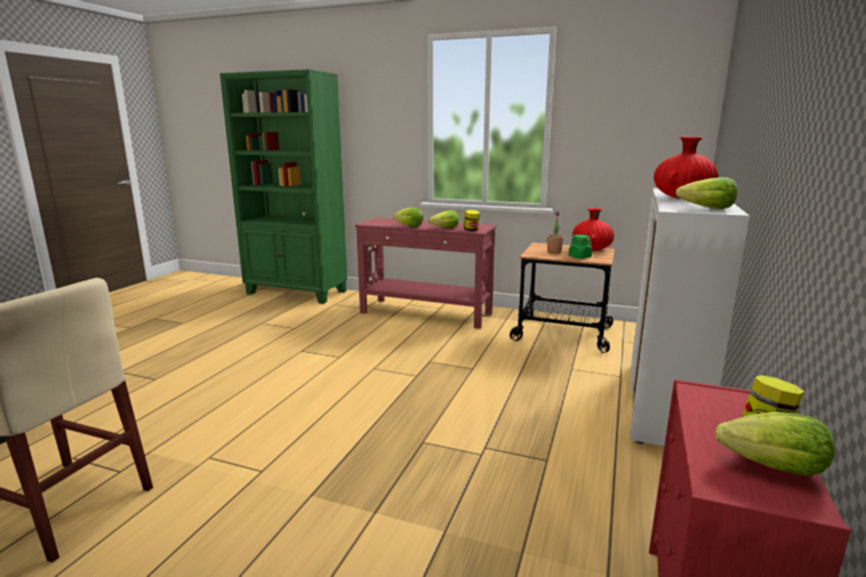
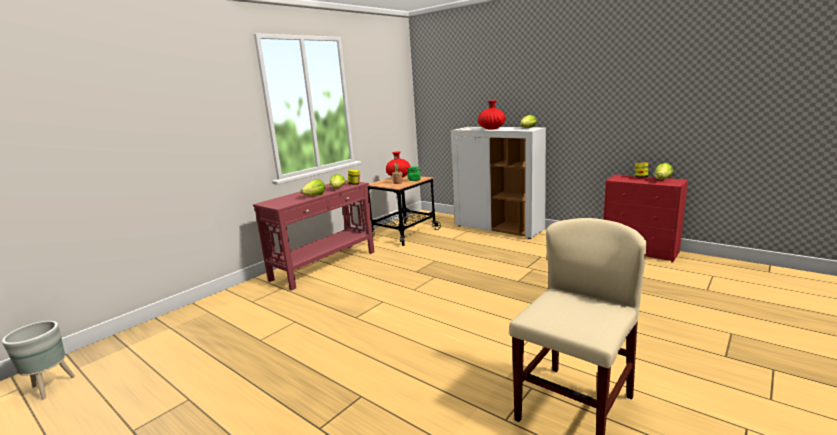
camera: 70 degrees left, 0 degrees up
(215, 287) = (51, 387): none -> grey planter
(297, 292) = (181, 322): green bookcase -> none

